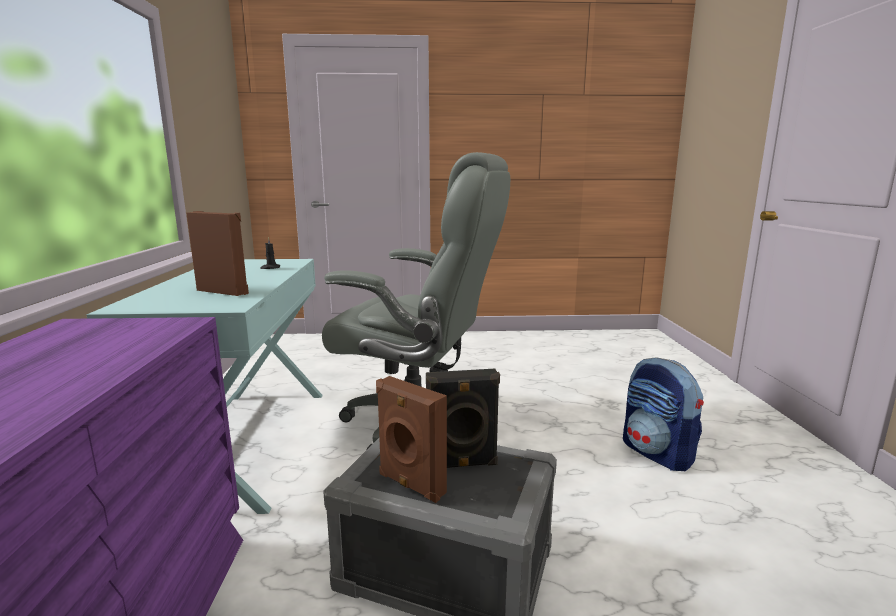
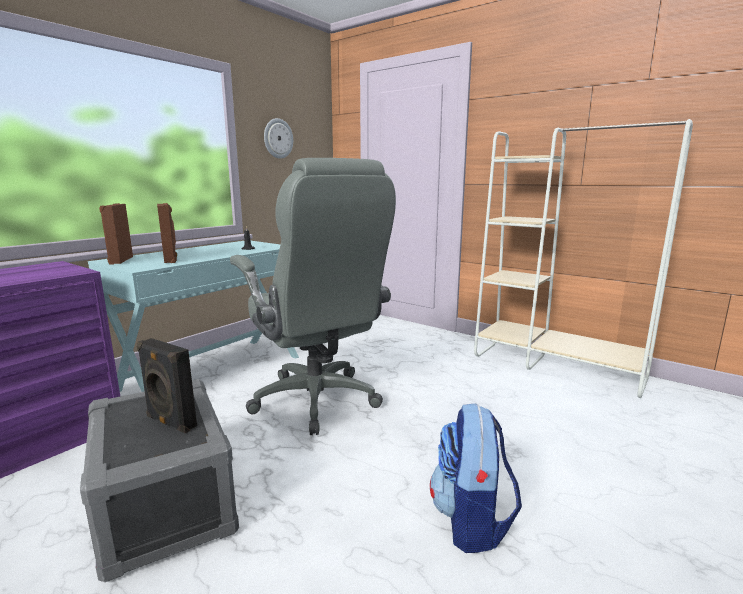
camera: 40 degrees right, 0 degrees up
(204, 120) = (278, 138): none -> wall clock
(410, 485) = (120, 419): brown speaker -> brown speaker (120, 260)
(545, 340) = (557, 368): none -> beige clothes rack

